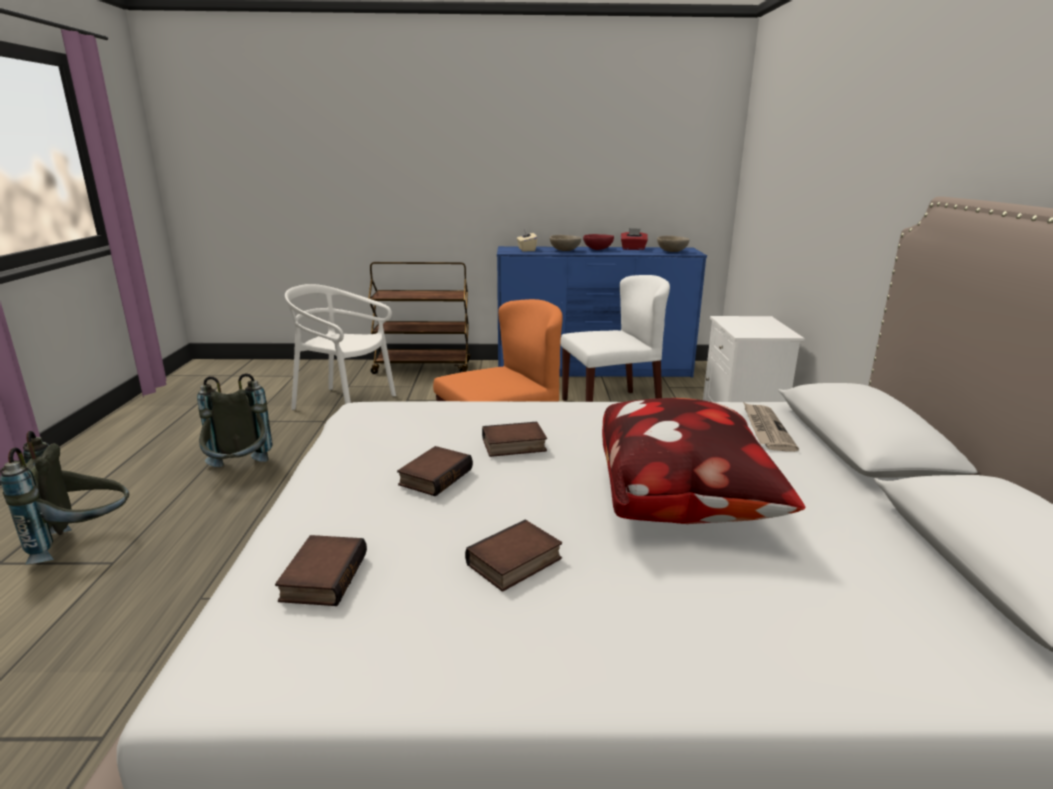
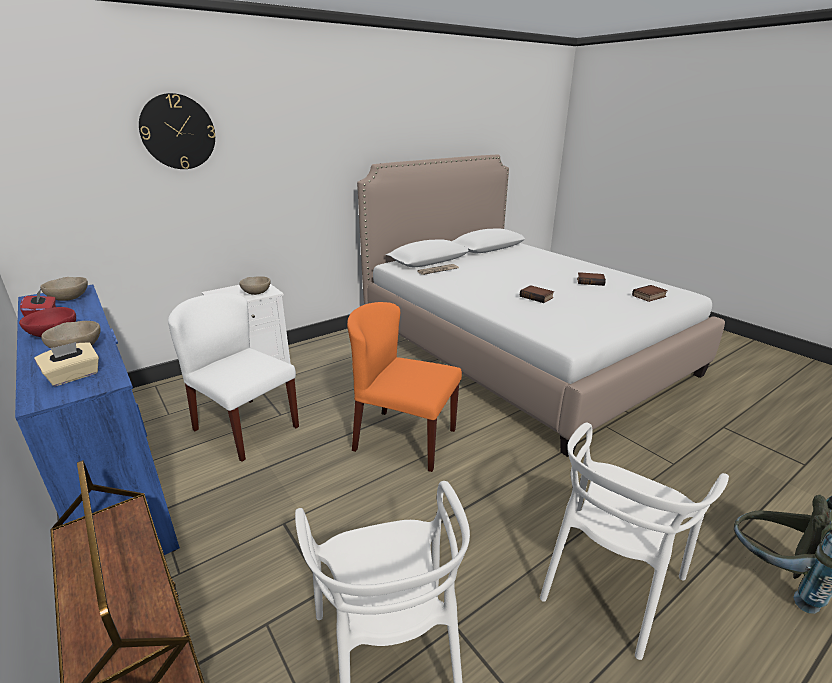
camera: 125 degrees left, 5 degrees up
(240, 472) = (608, 583): grey backpack -> white chair
(434, 476) = (583, 302): book -> none
(684, 504) = (520, 272): pillow -> none
(745, 329) = (257, 293): none -> beige bowl
(812, 124) = (178, 132): none -> wall clock

